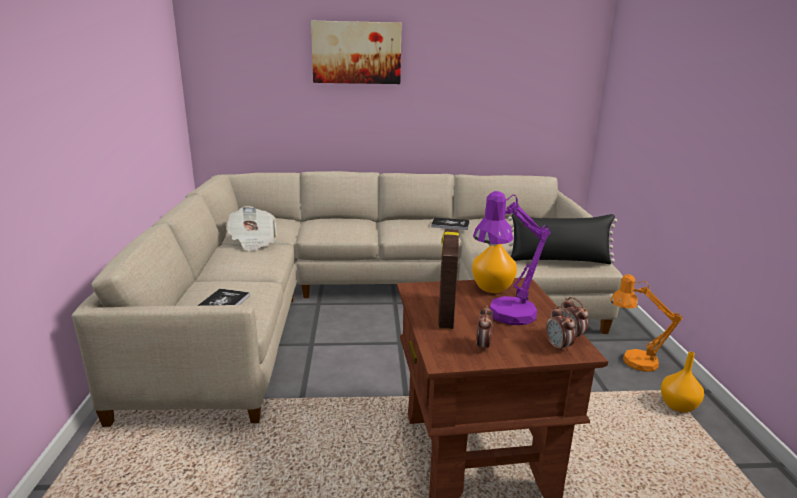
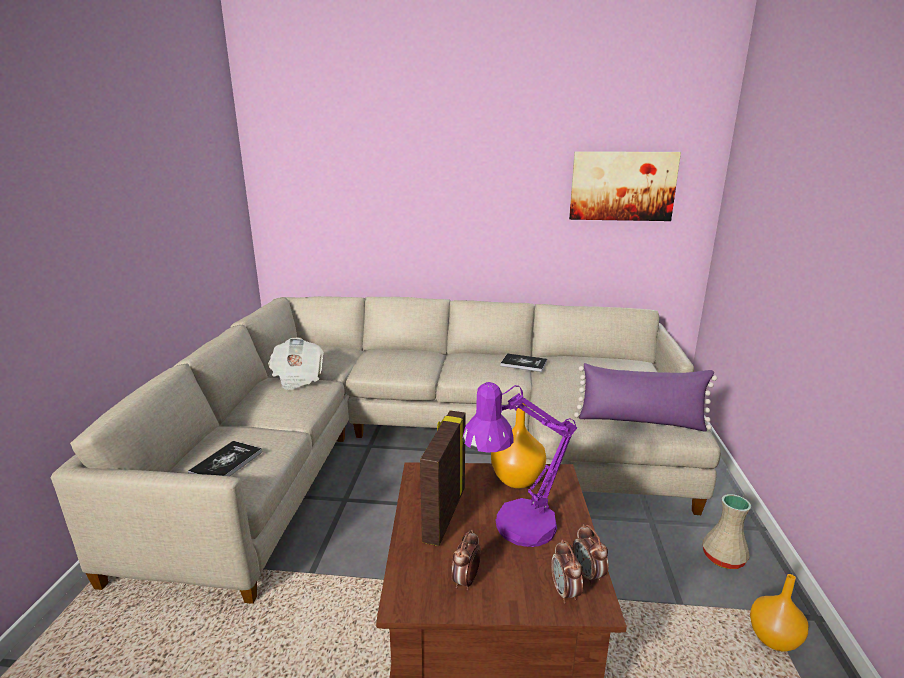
camera: 10 degrees right, 0 degrees up
(356, 53) = (427, 167): picture -> picture (622, 186)
(559, 260) = (641, 421): black pillow -> purple pillow
(632, 360) = (724, 559): orange table lamp -> beige vase

